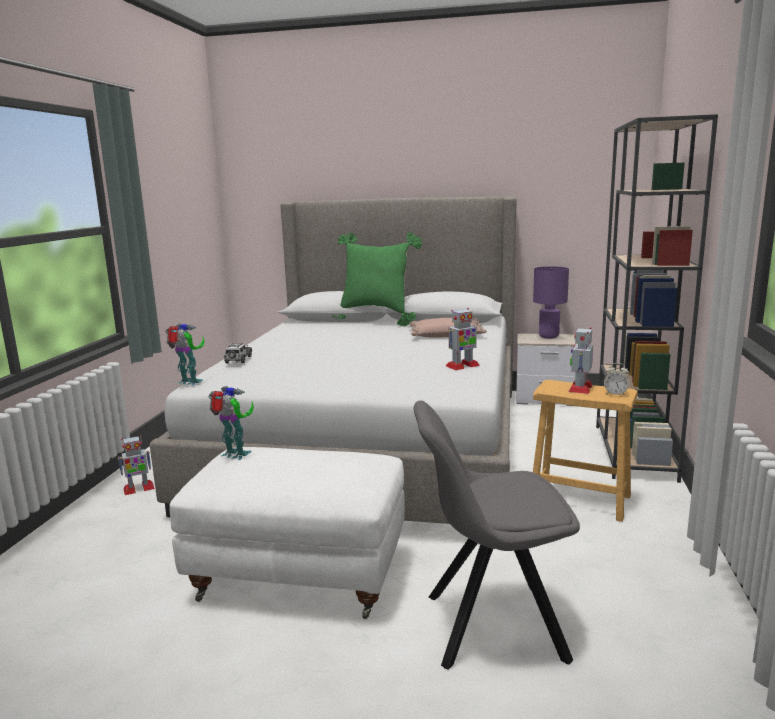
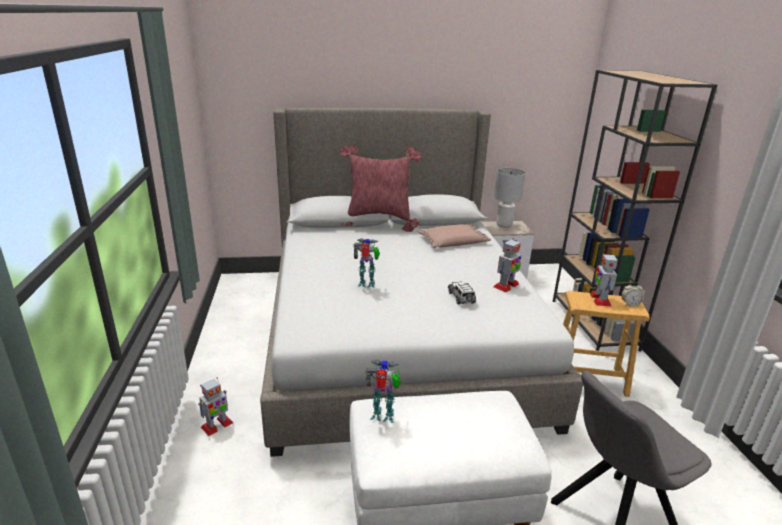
camera: 20 degrees left, 10 degrees up
(189, 382) = (288, 334): toy robot -> toy robot (367, 285)
(238, 360) = (305, 295): toy car -> toy car (461, 298)
(377, 321) = (378, 225): green pillow -> red pillow
(549, 337) = (504, 226): purple table lamp -> grey table lamp

